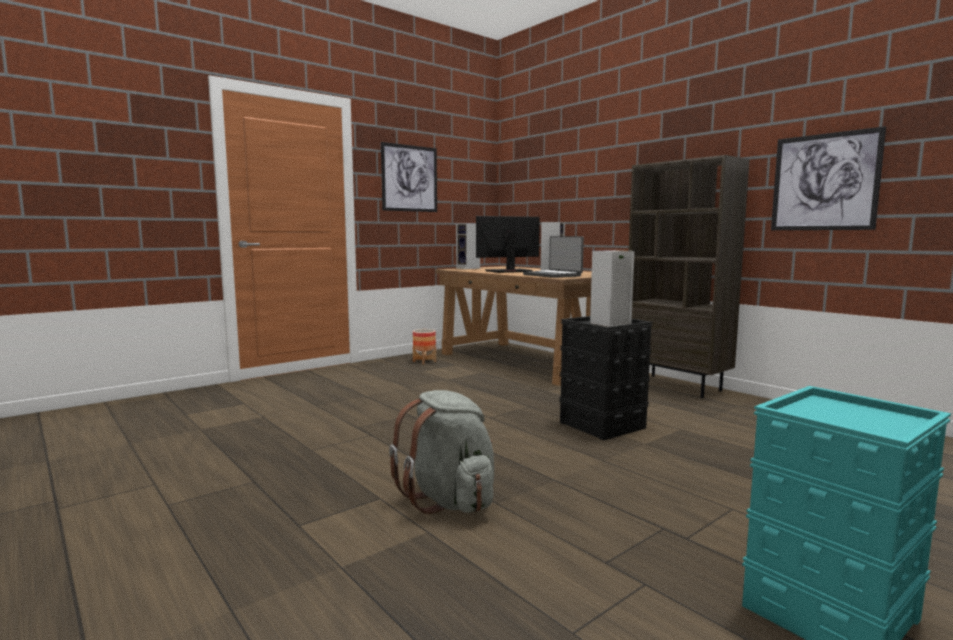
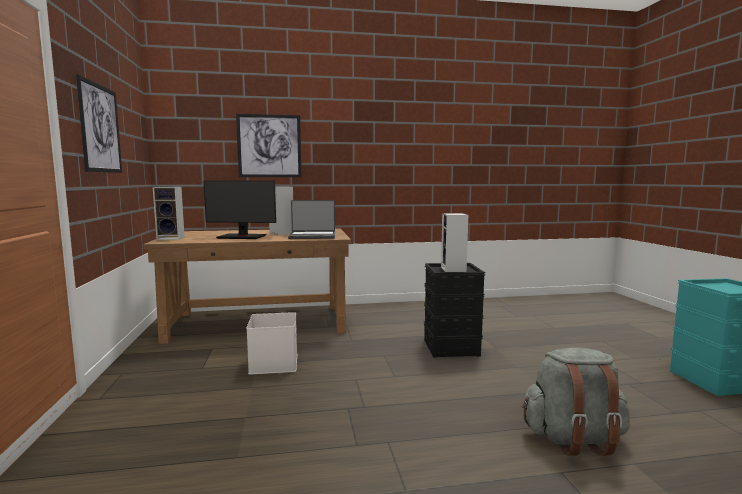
camera: 60 degrees left, 0 degrees up
(424, 361) = (170, 358): planter -> none
(455, 382) = (273, 363): none -> white storage box
(509, 271) = (242, 237): monitor -> monitor turned 90 degrees counterclockwise
(677, 386) = (394, 307): brown bookcase -> none
(824, 182) = (466, 164): picture -> picture (269, 146)

